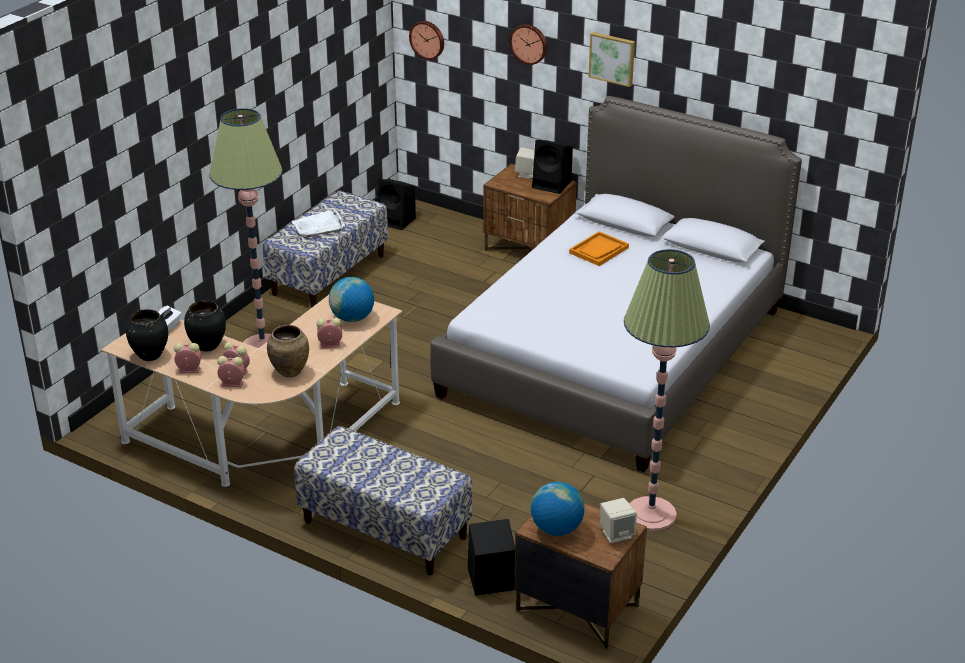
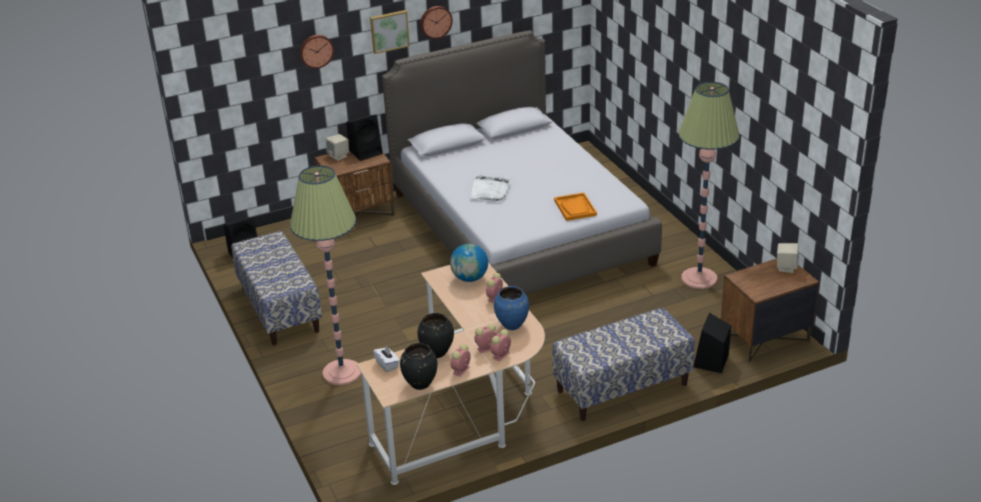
camera: 55 degrees left, 0 degrees up
(290, 372) = (512, 325): brown vase -> blue vase
(318, 226) = (274, 269): white tray -> white tray (490, 190)
(427, 39) = (218, 89): wall clock -> wall clock (435, 21)
(556, 529) = (764, 286): globe -> none
(599, 250) = (472, 165): orange tray -> orange tray (575, 208)

